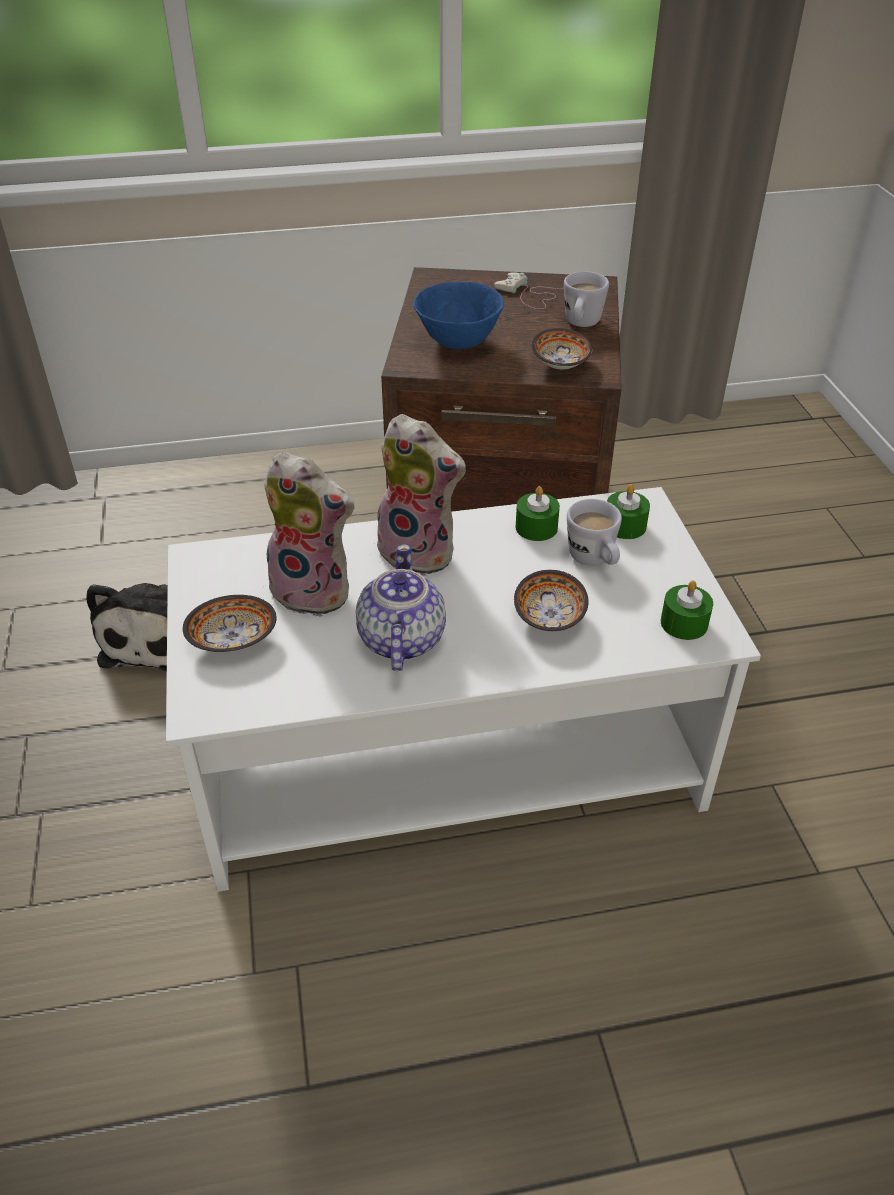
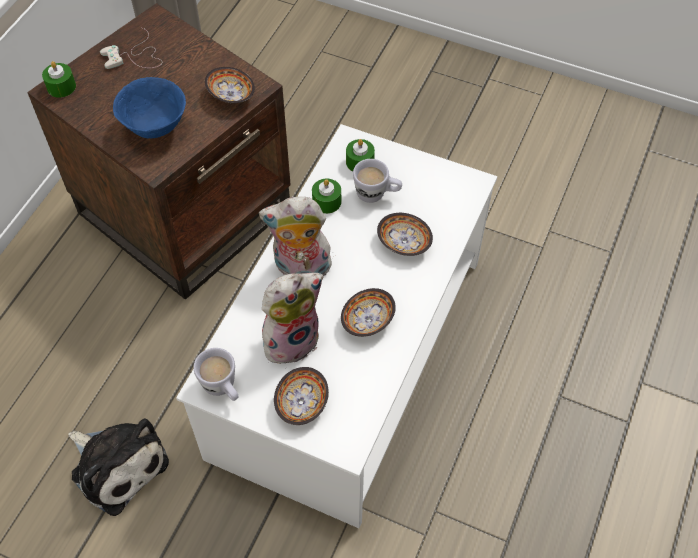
camera: 55 degrees left, 15 degrees up
(400, 640) = (367, 320): teapot -> bowl
(421, 552) = (300, 268): plush toy -> plush toy turned 150 degrees counterclockwise
(581, 325) = (196, 57): white mug -> white mug (223, 389)
(684, 623) = (453, 190): green candle -> green candle (61, 87)

